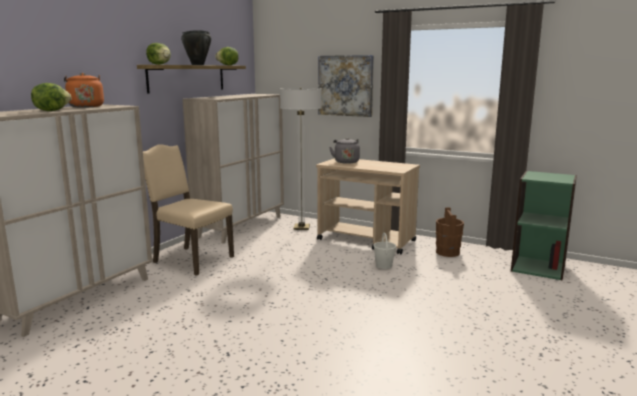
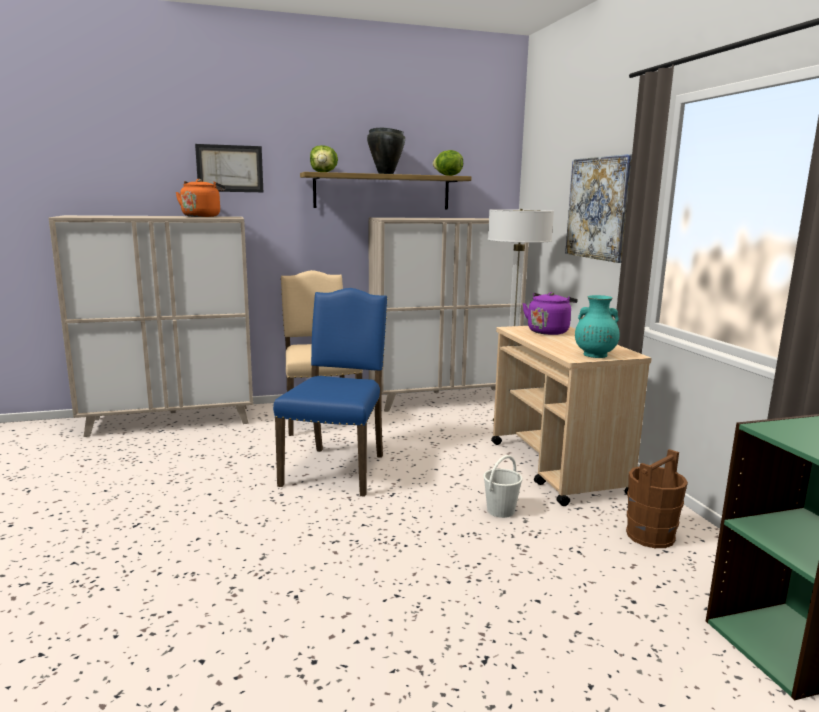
camera: 45 degrees right, 0 degrees up
(51, 111) = (140, 217): lettuce -> none
(87, 62) = (230, 168): none -> picture
(271, 279) = (337, 469): none -> blue chair
(346, 161) = (548, 331): grey kettle -> purple kettle
(399, 168) = (594, 355): none -> turquoise vase

